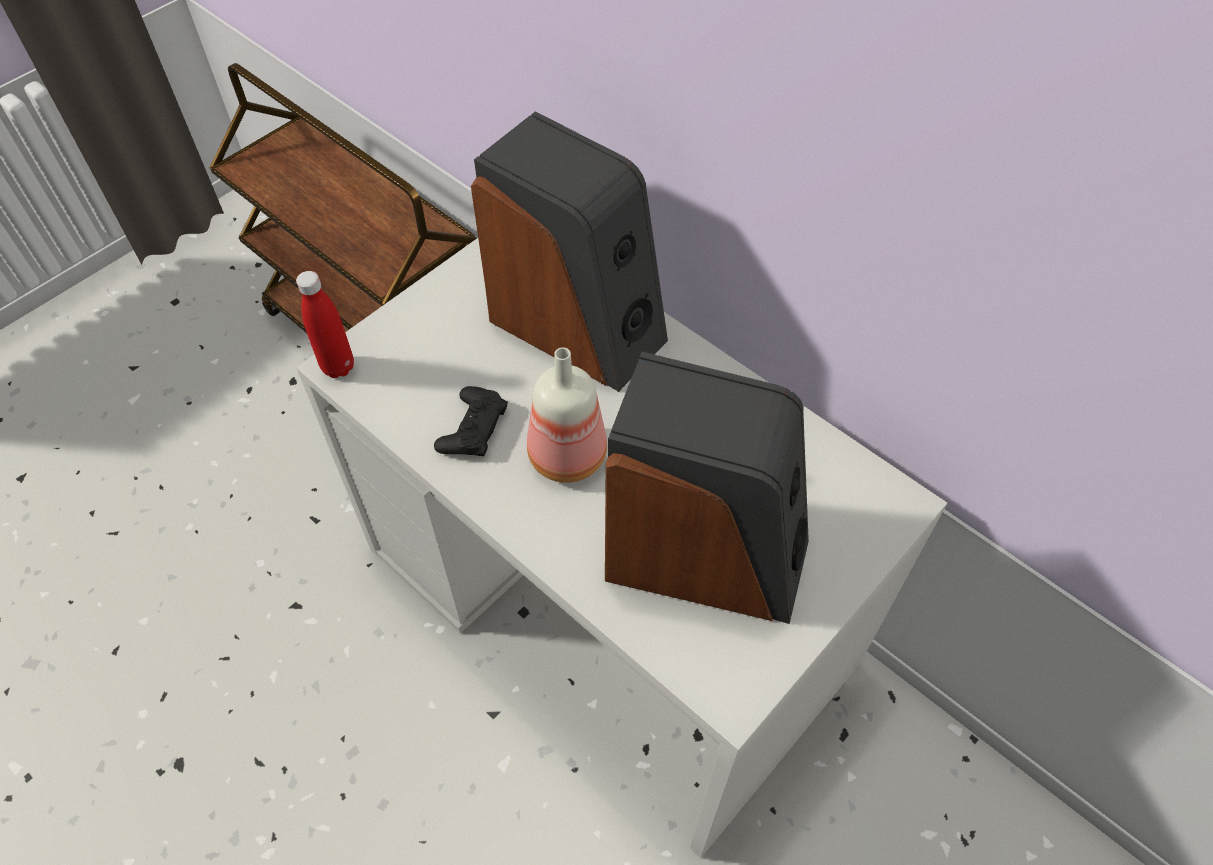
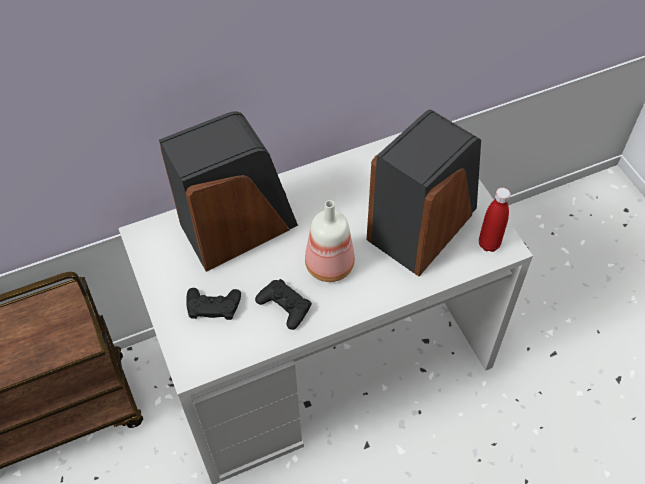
camera: 65 degrees left, 0 degrees up
(338, 367) = (193, 367): red bottle -> red bottle (489, 244)
(439, 350) = (213, 306): none -> black game controller

